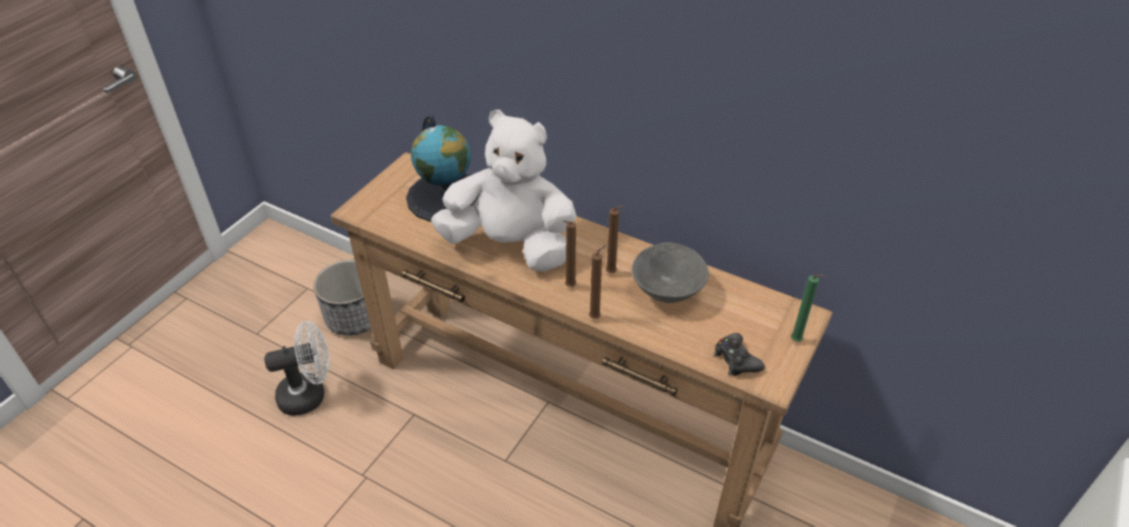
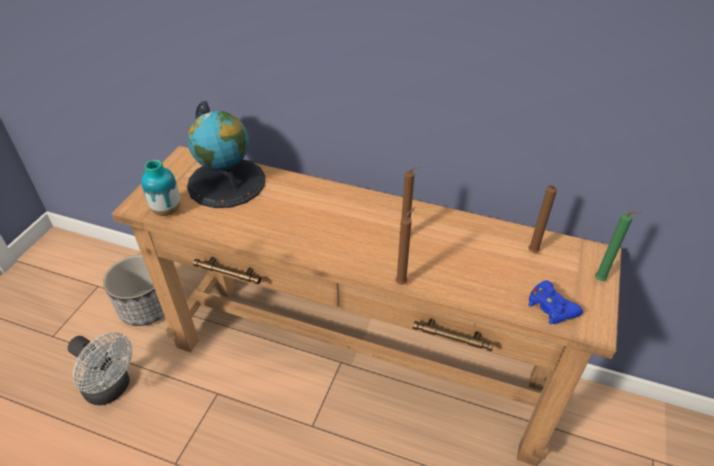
camera: 10 degrees left, 0 degrees up
(309, 394) = (112, 389): white fan -> white fan turned 60 degrees clockwise
(383, 218) = (167, 210): none -> vase
(511, 245) = (300, 222): white plush toy -> none
(569, 287) = (367, 255): brown candle -> brown candle (531, 253)
(668, 291) = (464, 247): grey bowl -> none
(736, 360) = (551, 307): black game controller -> blue game controller

